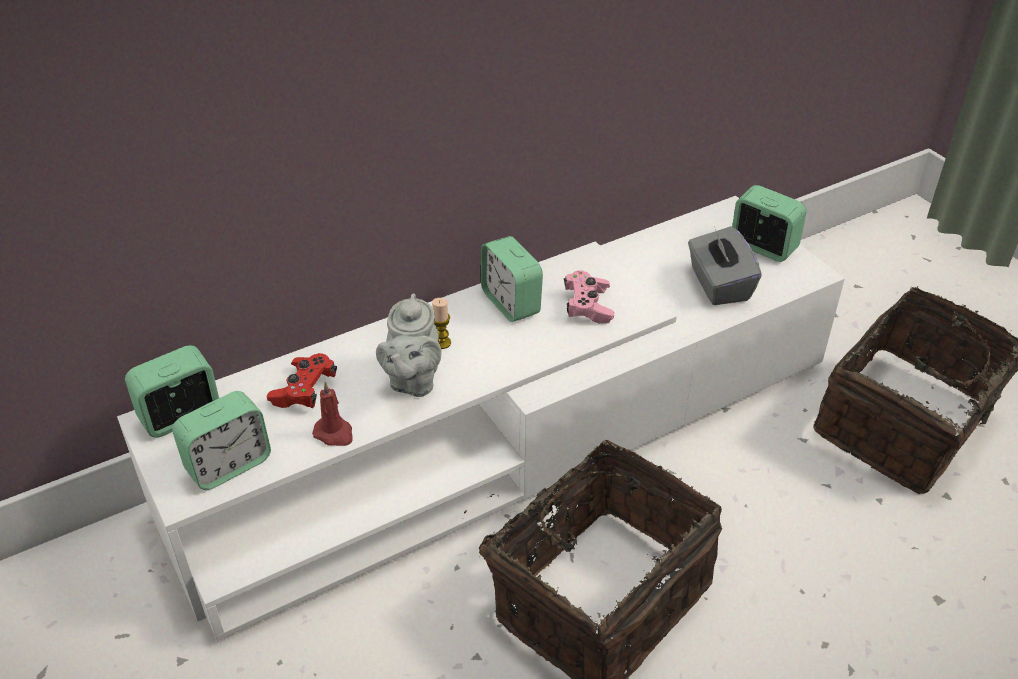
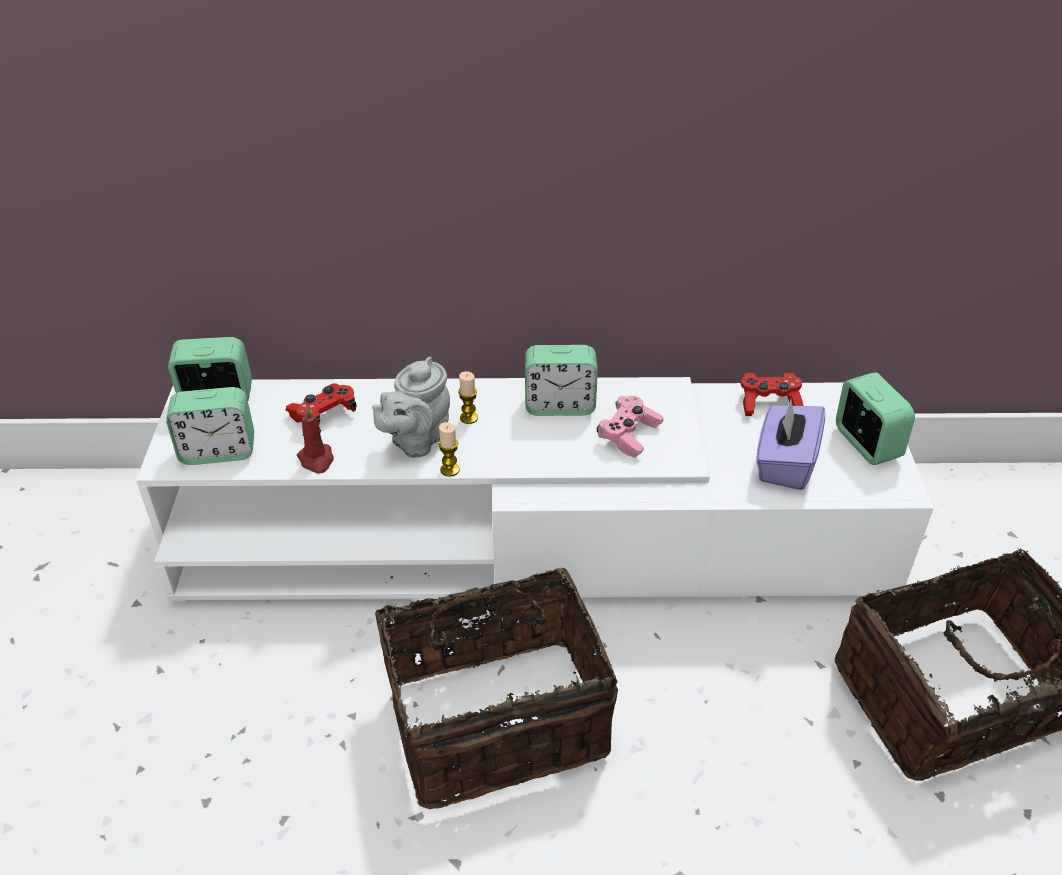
camera: 30 degrees right, 0 degrees up
(464, 393) = (450, 469): none -> candle
(511, 303) = (560, 405): alarm clock -> alarm clock turned 90 degrees counterclockwise
(669, 241) = (769, 404): none -> red game controller
(718, 285) = (784, 463): grey tissue box -> purple tissue box

